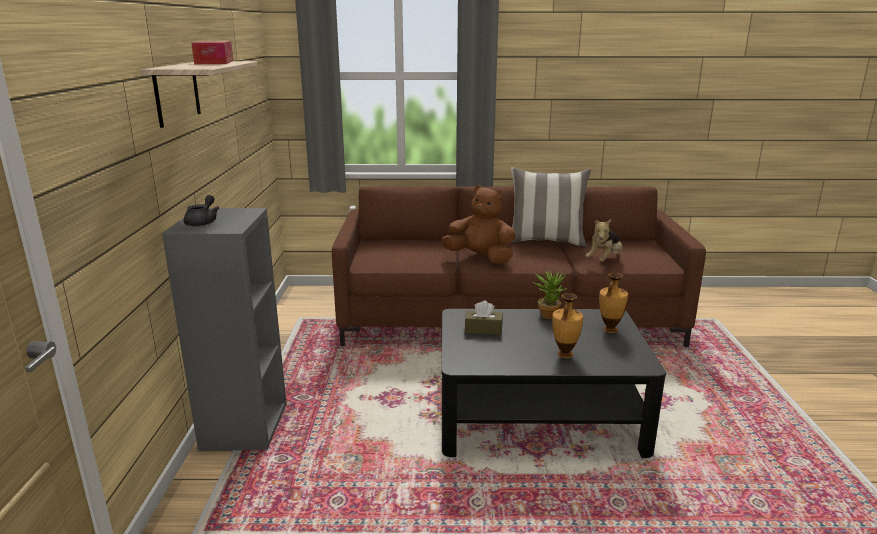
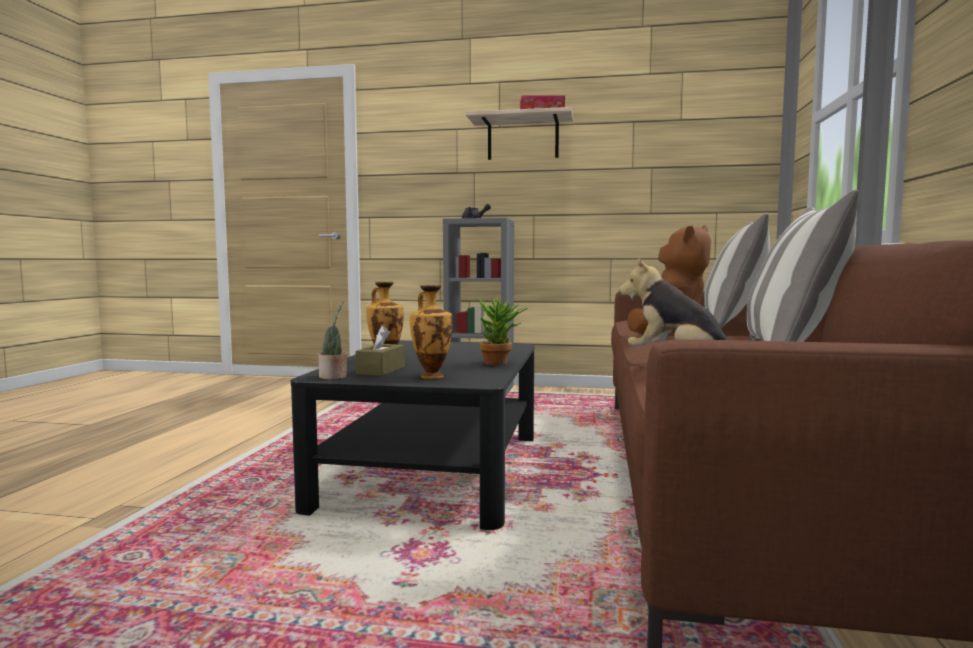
camera: 100 degrees right, 15 degrees down
(421, 240) = (732, 324): none -> pillow
(483, 329) = (471, 348): brown tissue box -> brown tissue box (381, 370)
(641, 360) = (334, 377): none -> potted plant

